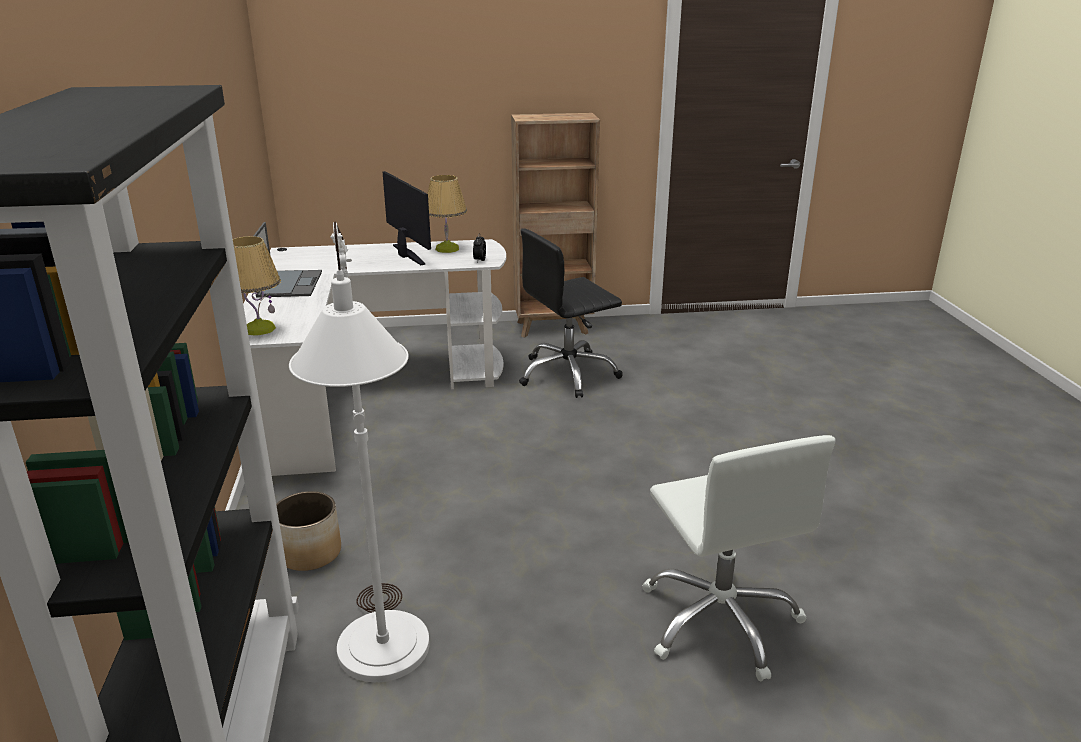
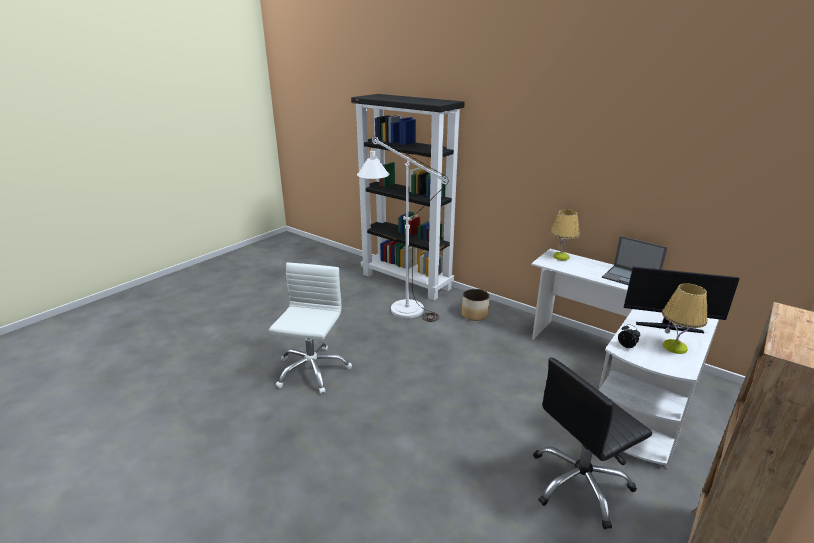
camera: 135 degrees right, 0 degrees up
(568, 374) = (580, 483): black office chair -> black office chair turned 135 degrees counterclockwise
(720, 620) = (312, 370): white office chair -> white office chair turned 75 degrees clockwise

